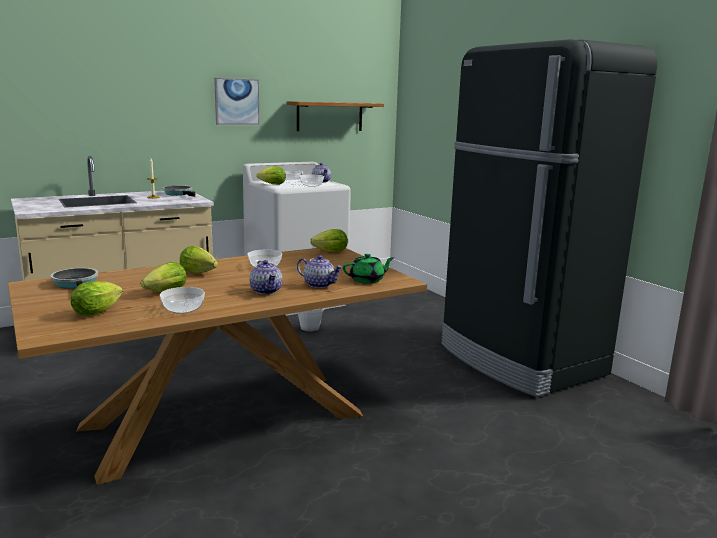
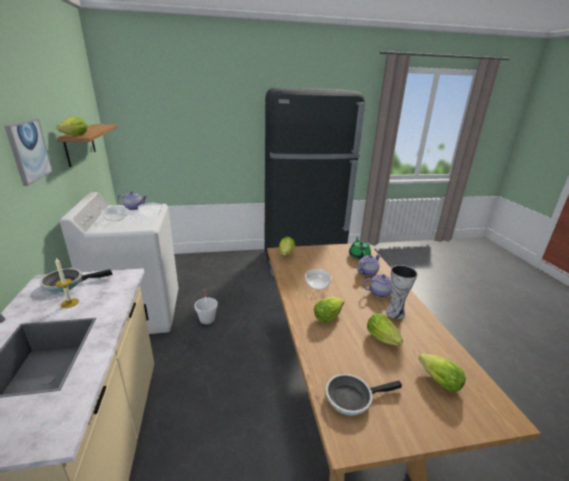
camera: 70 degrees left, 10 degrees up
(182, 309) = (425, 333): bowl -> none
(223, 297) = (395, 312): none -> vase
(271, 184) = (123, 228): lettuce -> lettuce (74, 136)

